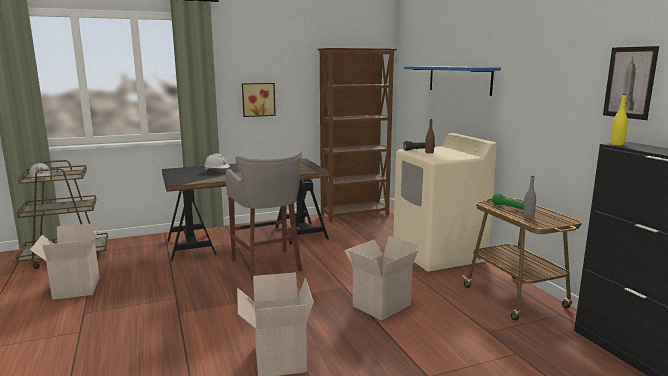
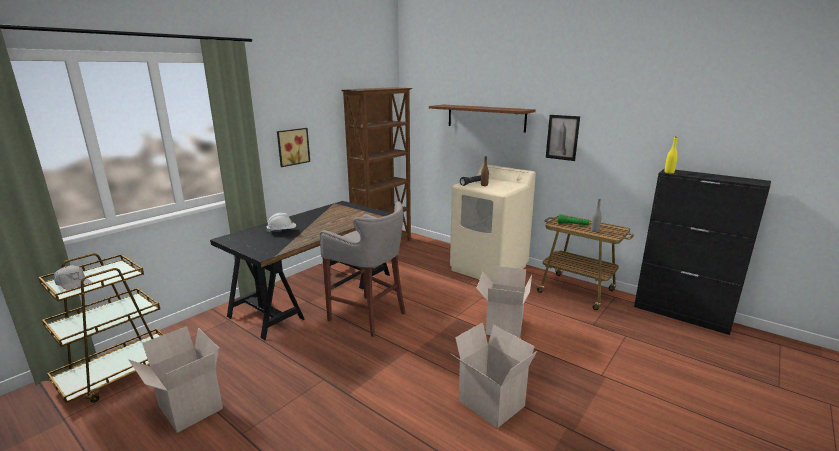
camera: 30 degrees left, 5 degrees up
(459, 79) = (485, 117): blue shelf -> brown shelf
(630, 82) = (665, 126): picture -> picture (562, 137)

